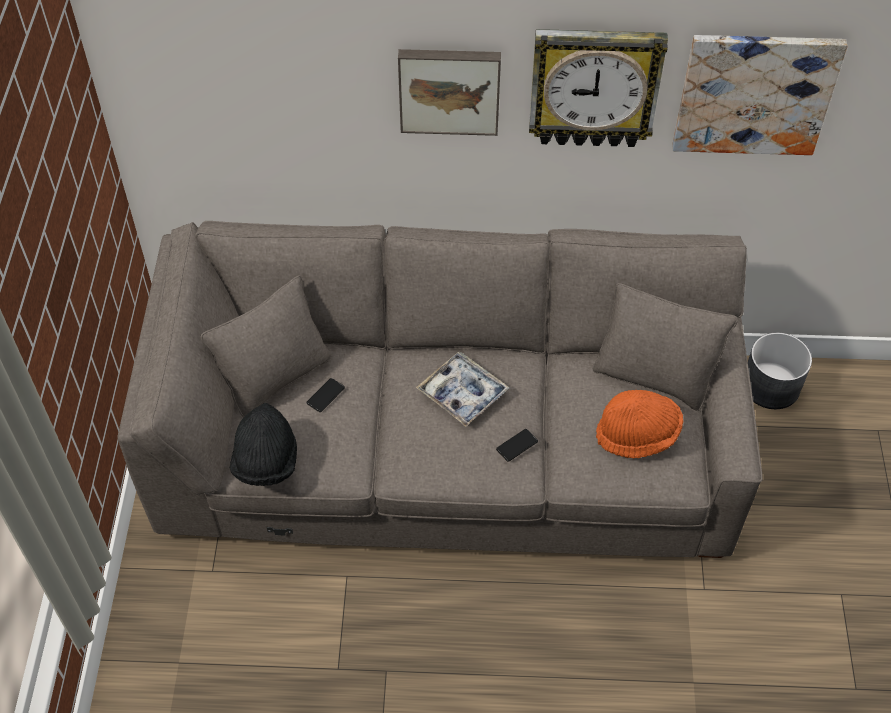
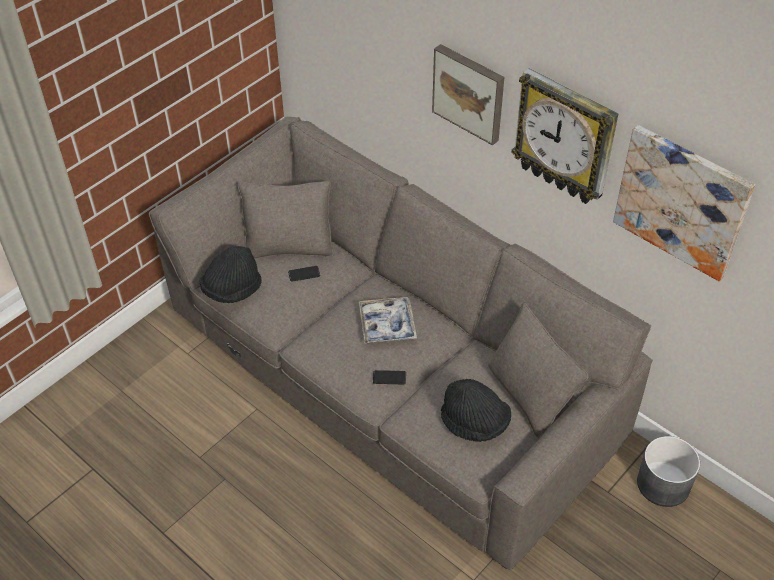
camera: 40 degrees right, 5 degrees down
(637, 435) = (474, 423): orange hat -> black hat

